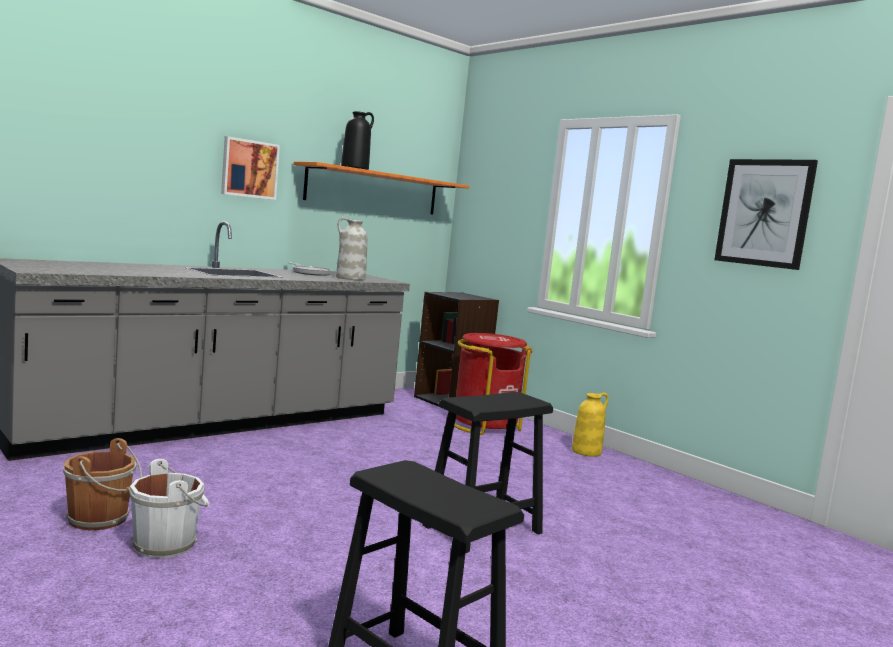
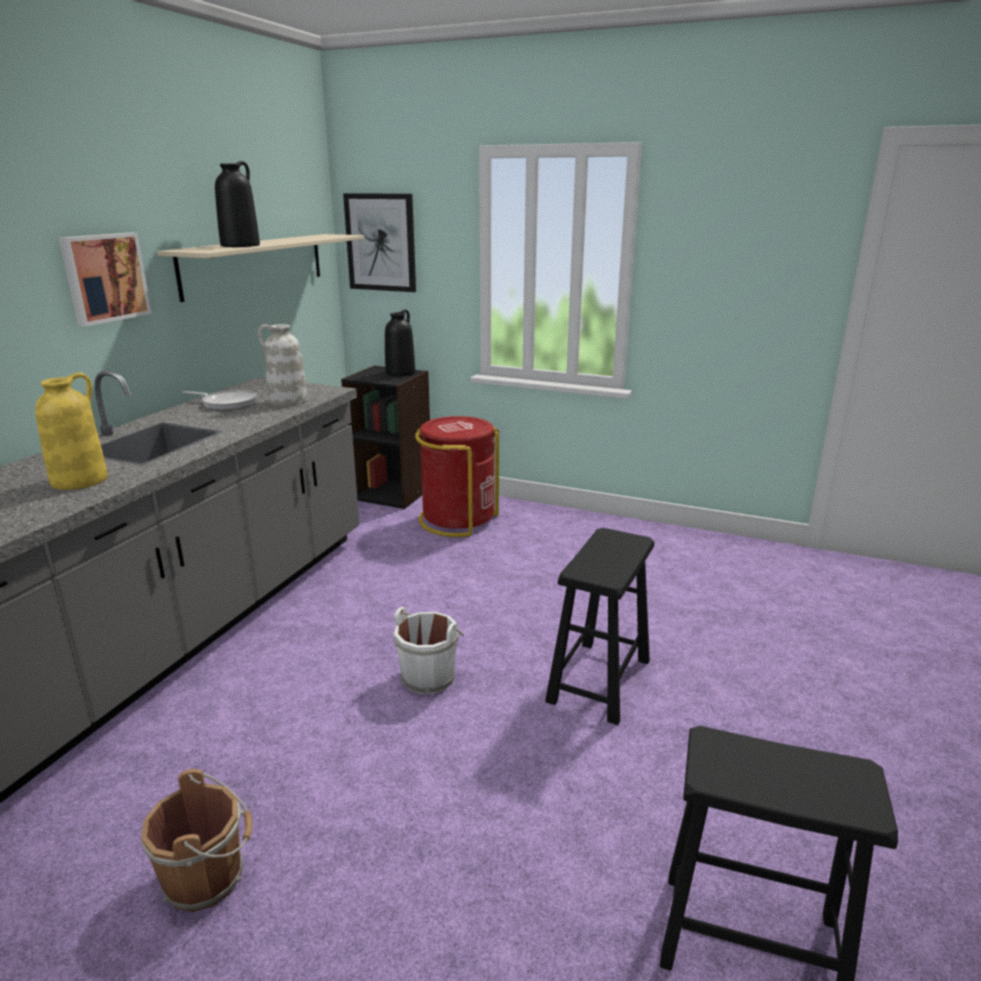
camera: 25 degrees left, 15 degrees up
(167, 544) = (330, 876): white bucket -> white bucket (429, 676)
(373, 190) = (255, 264): orange shelf -> beige shelf
(475, 297) = (400, 372): none -> black vase
(586, 451) = (576, 523): yellow vase -> yellow vase (80, 480)
(764, 213) = (750, 257): picture -> picture (381, 242)

